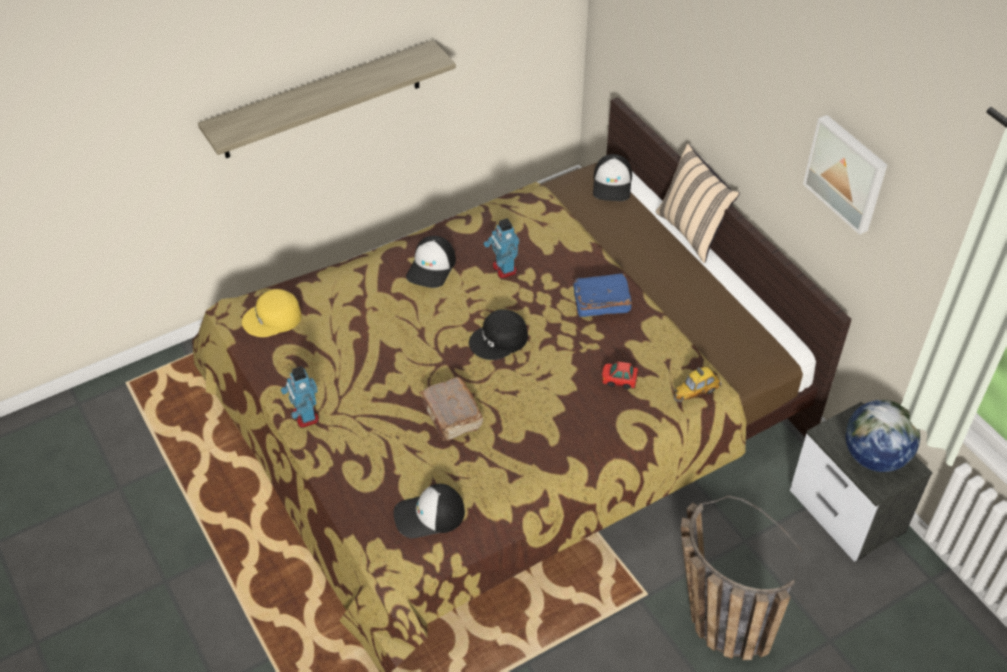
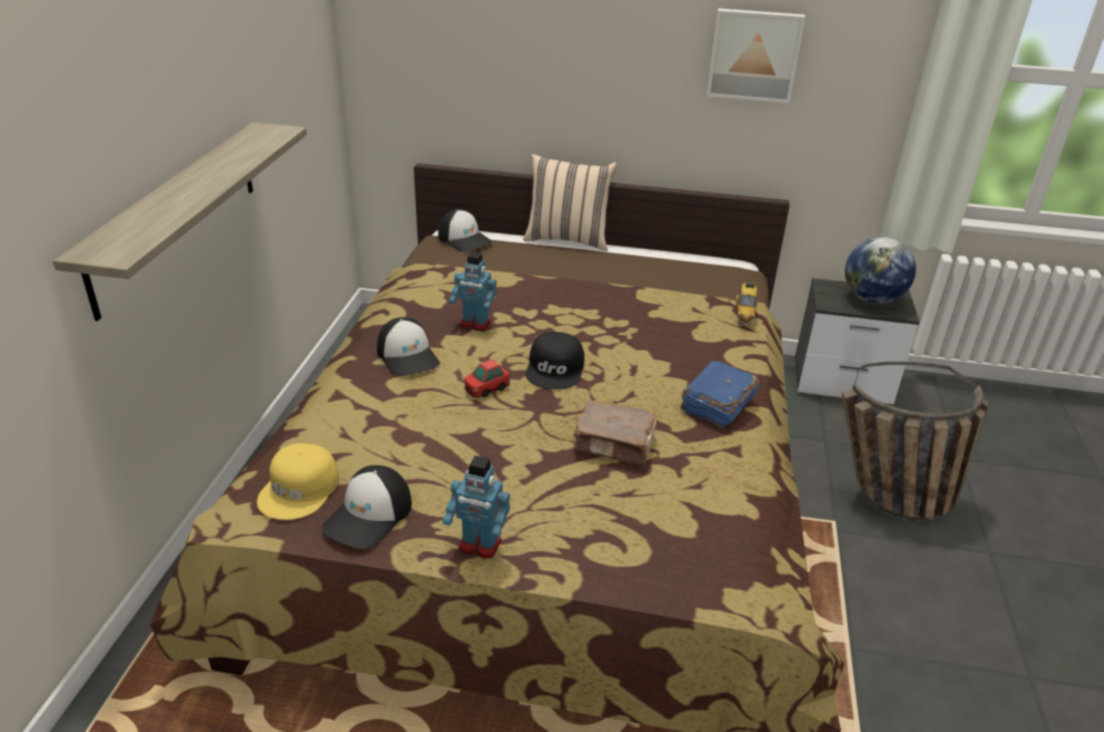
camera: 50 degrees left, 15 degrees down
(429, 515) = (731, 531): cap -> cap (369, 516)
(600, 303) = (588, 303): blue book -> blue book (716, 405)
(618, 380) = (687, 339): toy car -> toy car (486, 389)

